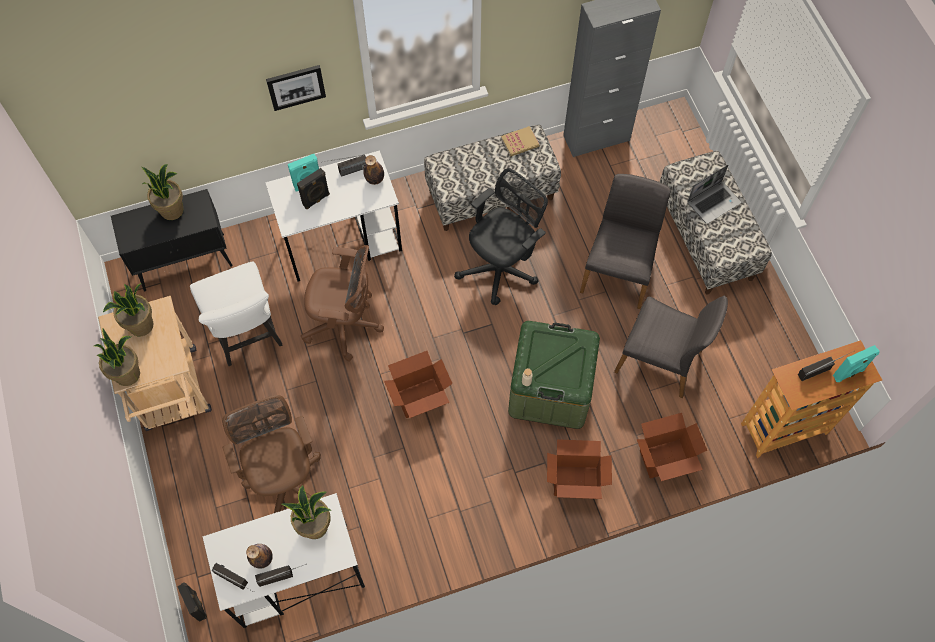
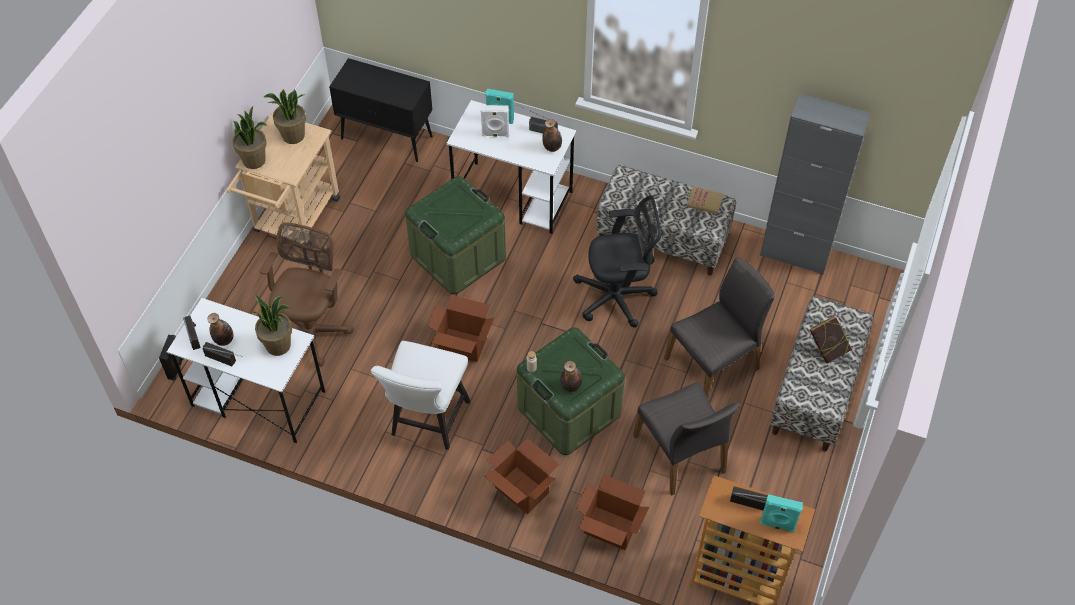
camera: 40 degrees right, 10 degrees down
(172, 210) = (392, 80): potted plant -> none
(248, 337) = (381, 217): white chair -> white chair (427, 423)
(296, 86) = (525, 27): picture -> none
(316, 200) = (495, 134): black speaker -> white speaker
(345, 325) = (458, 256): brown office chair -> green storage box
(569, 373) = (571, 386): none -> bottle
(713, 202) = (827, 350): laptop -> book

